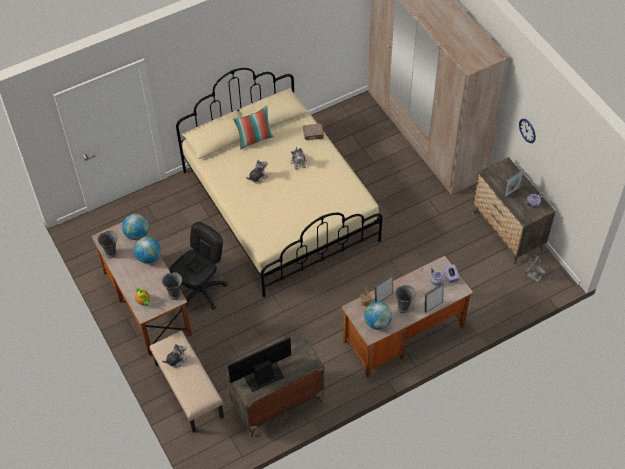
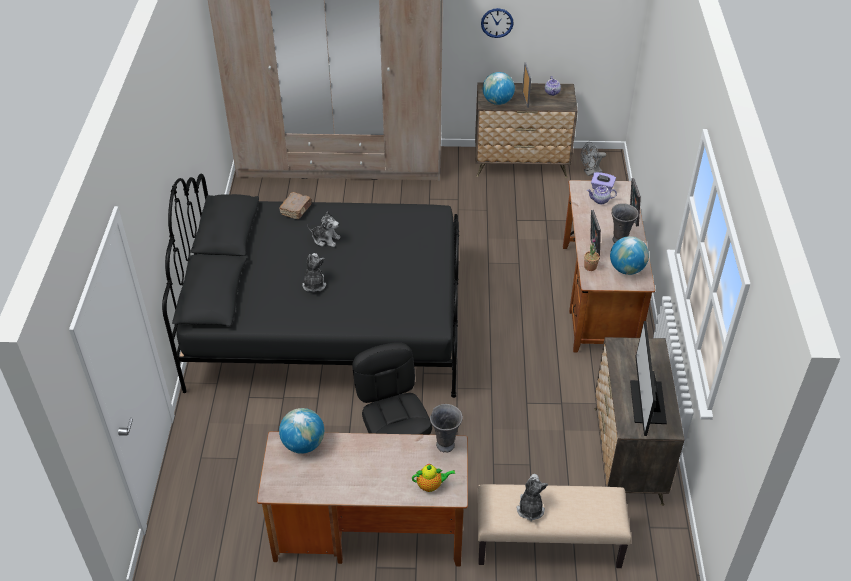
camera: 60 degrees left, 10 degrees down
(111, 253) = (312, 489): grey vase -> none
(149, 257) = (356, 447): globe -> globe (497, 102)
(254, 139) = (250, 262): pillow -> none
(280, 205) = (328, 321): beige bed -> black bed

